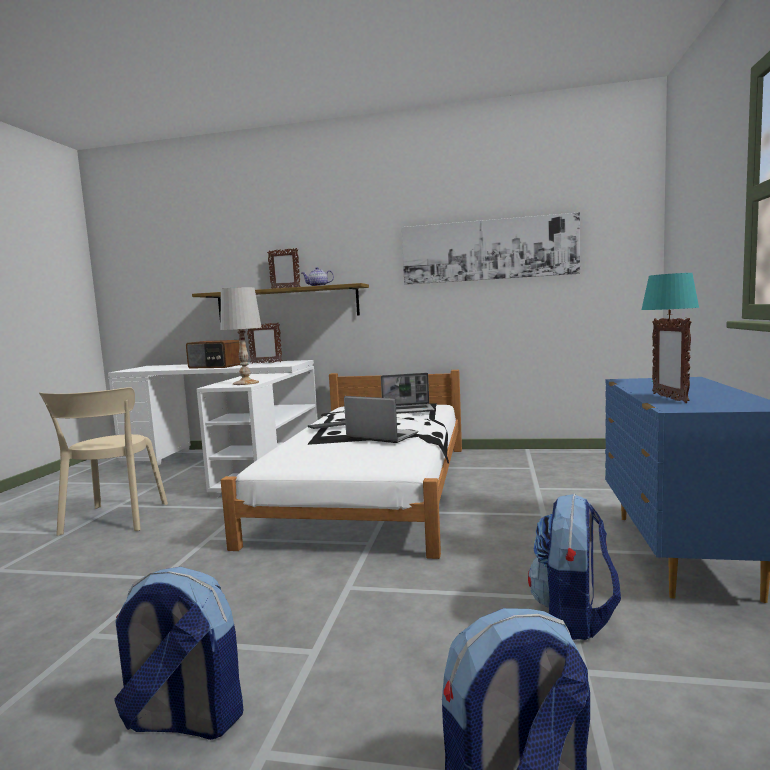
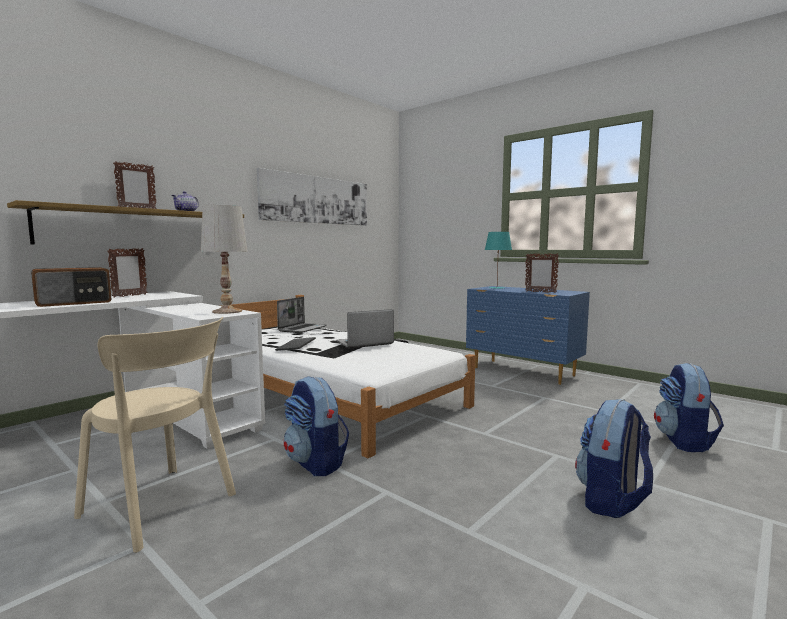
camera: 60 degrees left, 0 degrees up
(574, 618) = (564, 401): backpack -> backpack (316, 463)

